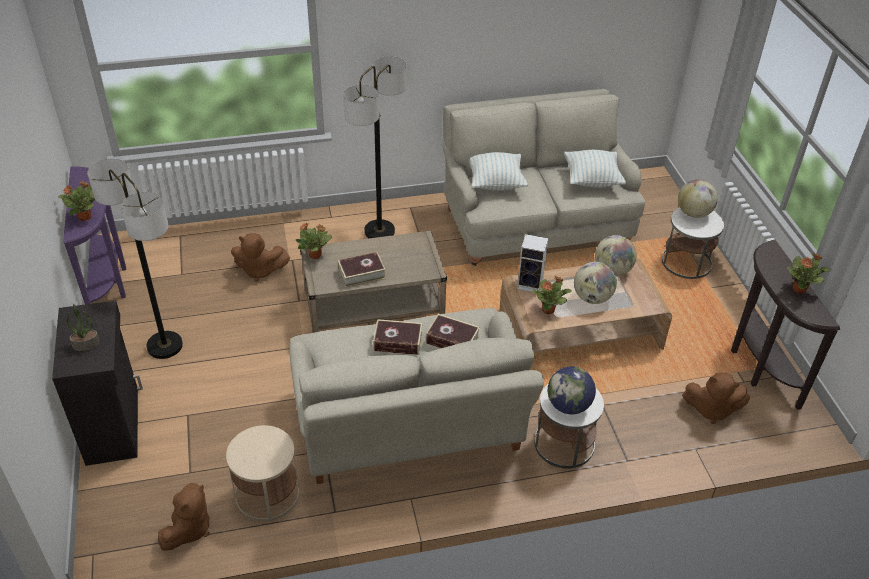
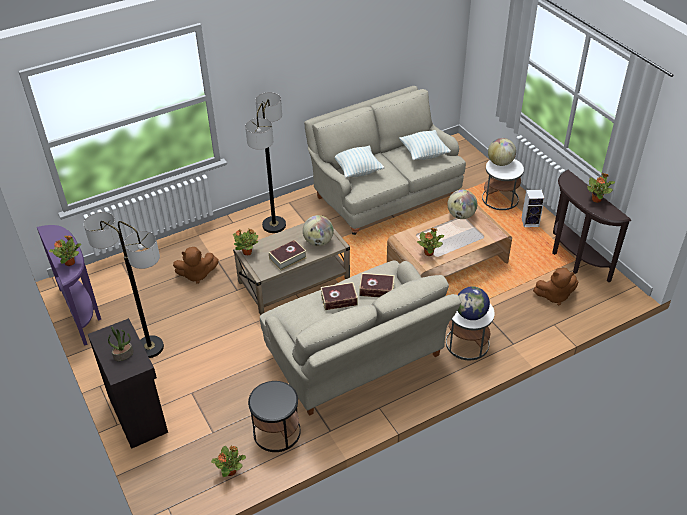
camera: 15 degrees left, 0 degrees up
(189, 529) = (231, 471): brown plush toy -> potted plant
(267, 494) = (276, 432): beige side table -> black side table
(531, 284) = (409, 238): speaker -> speaker (530, 222)
(592, 298) = (455, 238): globe -> globe (318, 242)

